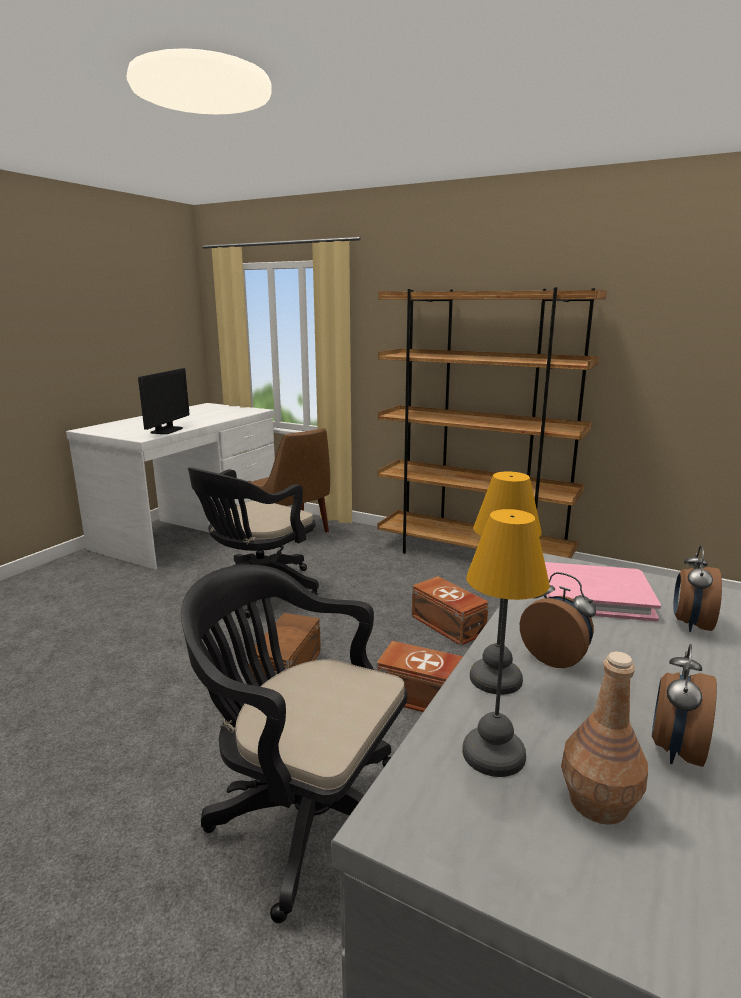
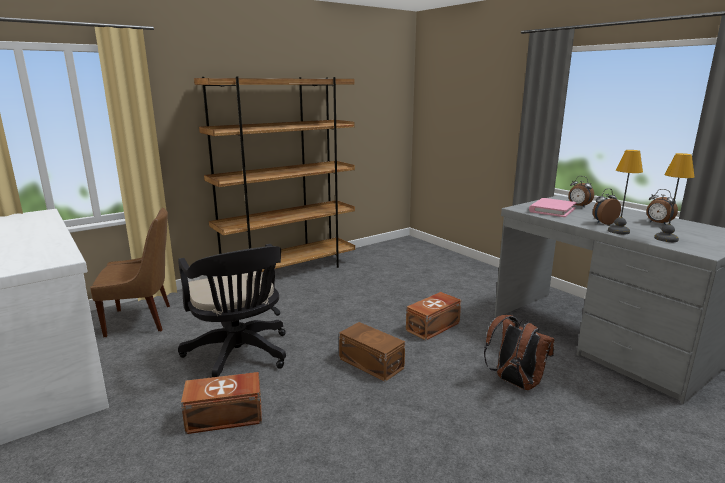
camera: 65 degrees left, 0 degrees up
(166, 430) = (51, 248): monitor -> none
(304, 816) = (514, 382): black office chair -> brown backpack
(448, 625) = (365, 301): brown storage box -> brown storage box (226, 417)
(599, 802) = (686, 234): brown bottle -> none

